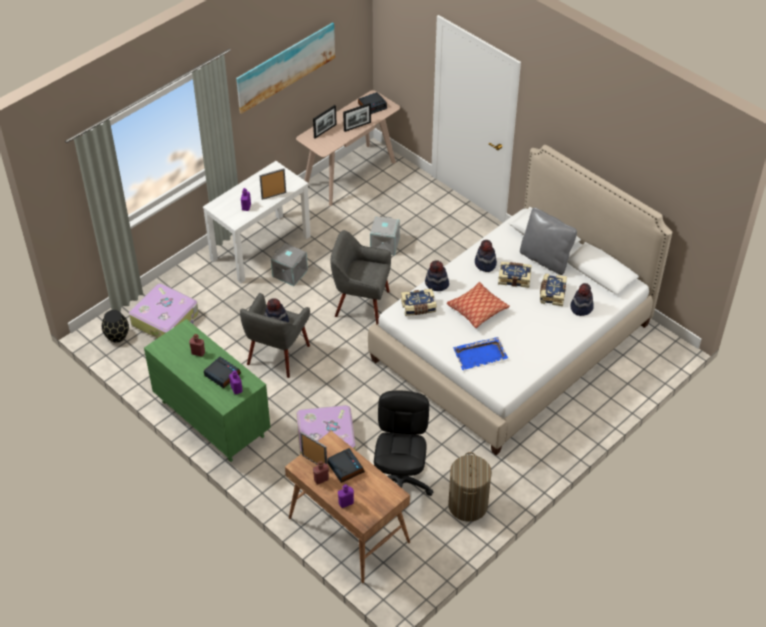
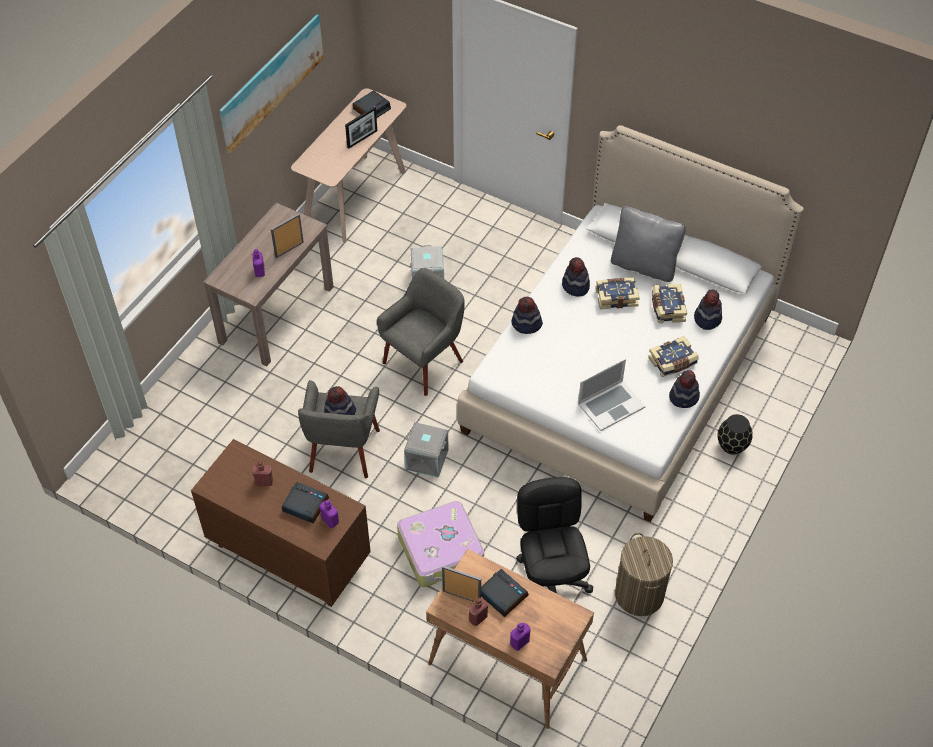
camera: 15 degrees left, 5 degrees up
(117, 336) = (131, 470): black vase -> black vase (732, 445)
(166, 319) = (187, 434): suitcase -> none
(212, 418) = (288, 554): green dresser -> brown dresser
(261, 247) = (276, 314): white console table -> brown console table
(290, 273) = (324, 340): grey storage box -> grey storage box (427, 459)
(325, 131) = (324, 152): picture frame -> none
(361, 304) = (424, 362): grey armchair -> grey armchair turned 135 degrees clockwise
(418, 307) = (515, 359): book -> book (673, 362)
(477, 309) = (586, 347): pillow -> none
(480, 354) = (611, 405): blue tray -> laptop
(540, 361) = (684, 397): none -> hat

